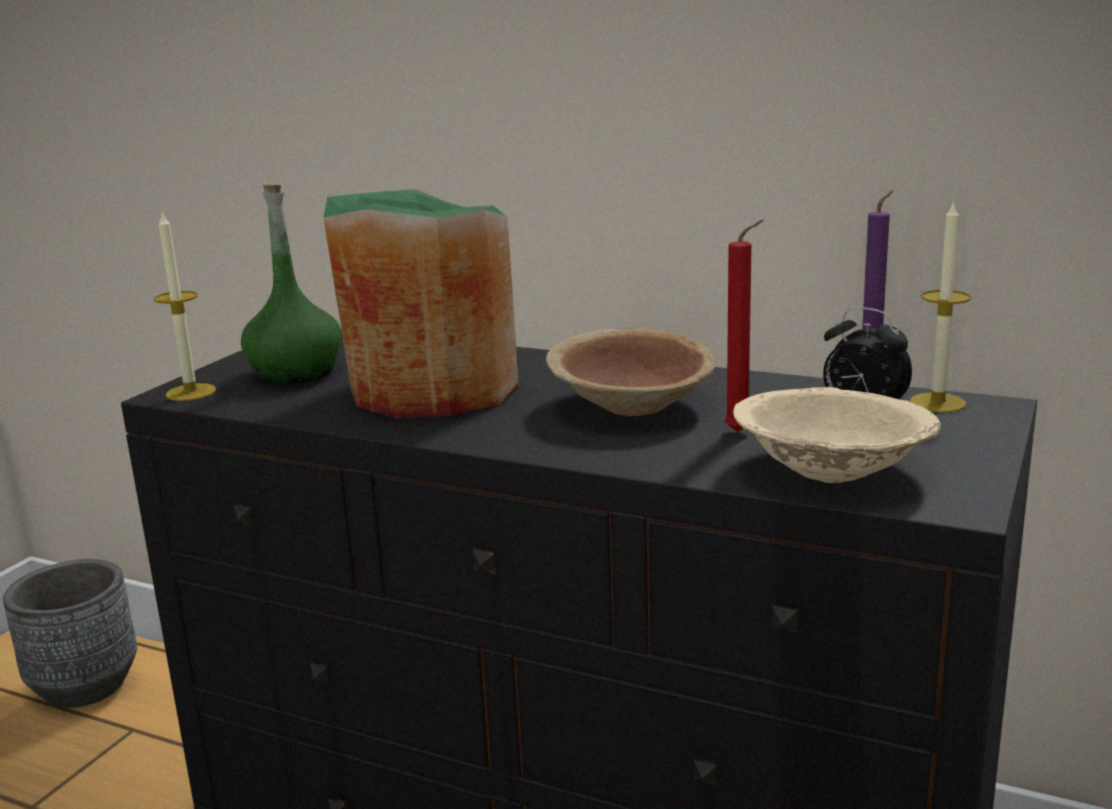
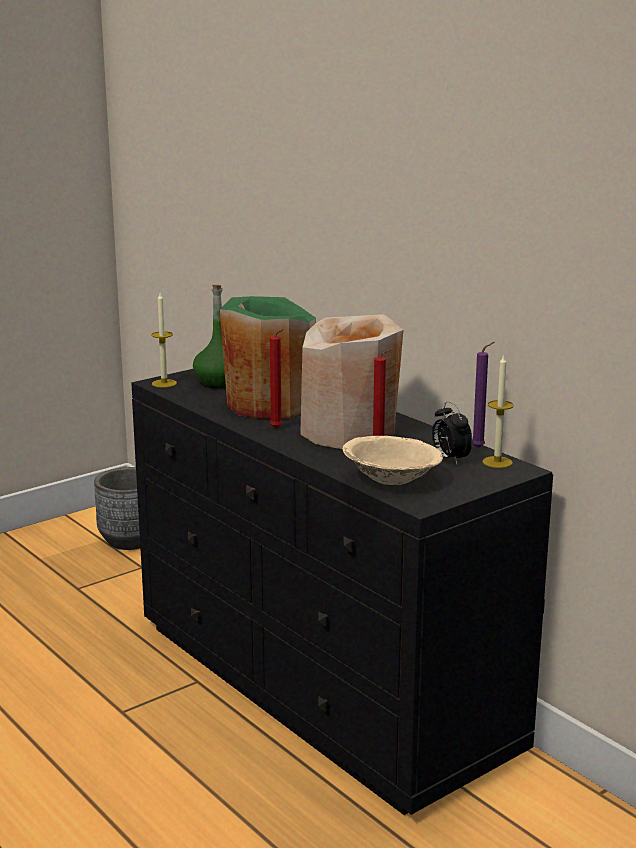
camera: 25 degrees right, 0 degrees up
(501, 426) = (278, 428): none -> red candle
(631, 405) = (350, 431): brown bowl -> beige vase

